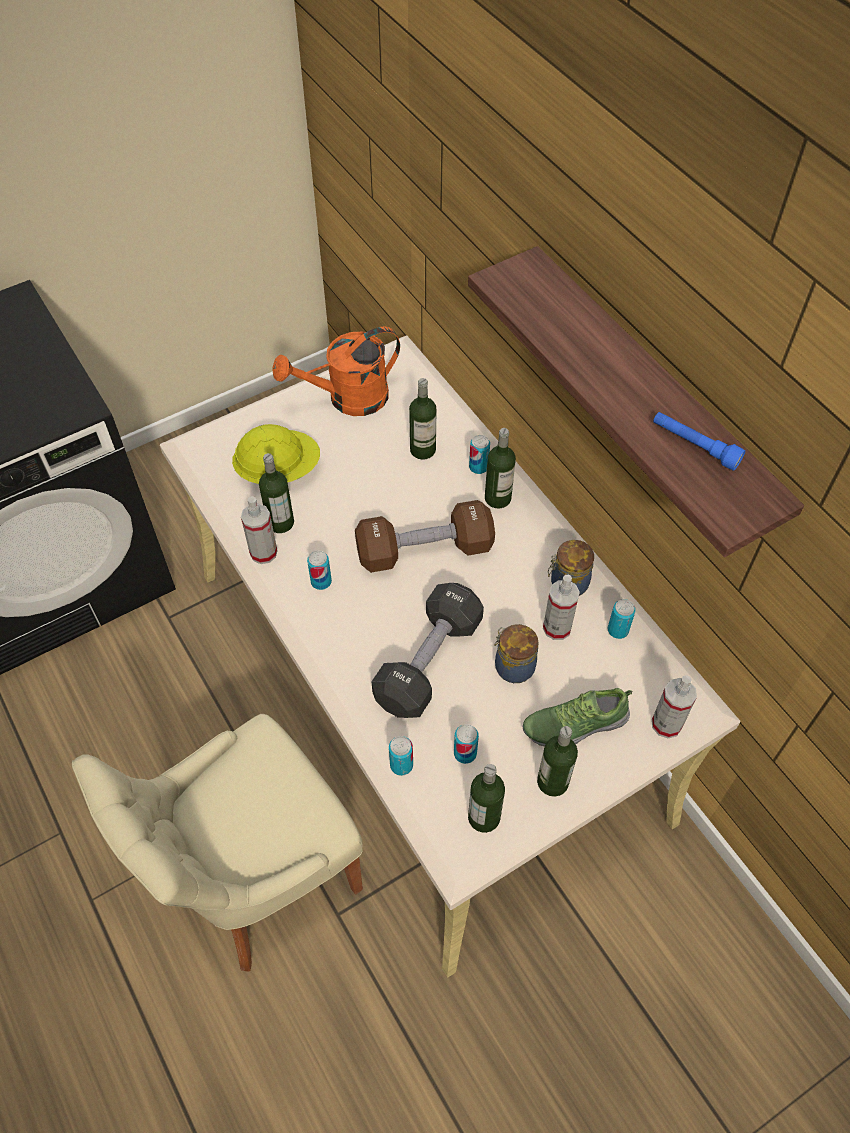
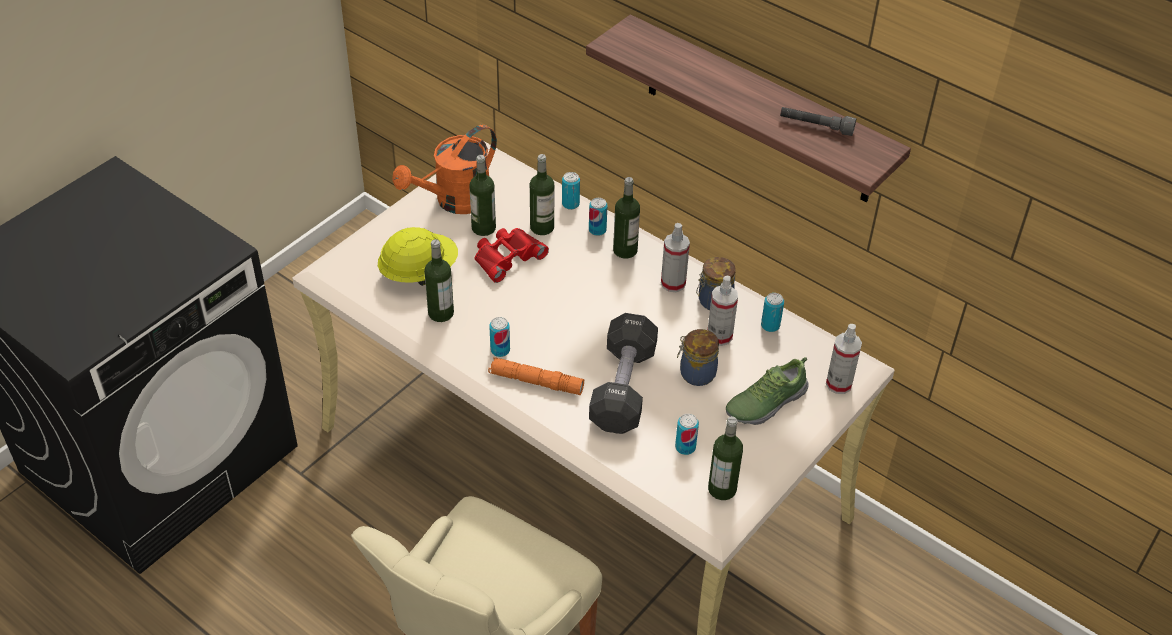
camera: 20 degrees left, 10 degrees down
(263, 552) = (437, 340): spray bottle -> spray bottle (673, 283)
(342, 629) = (536, 382): none -> orange flashlight
(373, 475) = (507, 257): none -> red binoculars
(401, 765) = (636, 470): can -> can (570, 204)
(424, 550) = (580, 304): brown dumbbell -> none
(552, 782) = (766, 449): bottle -> bottle (483, 228)
(694, 446) = (816, 126): blue flashlight -> grey flashlight

